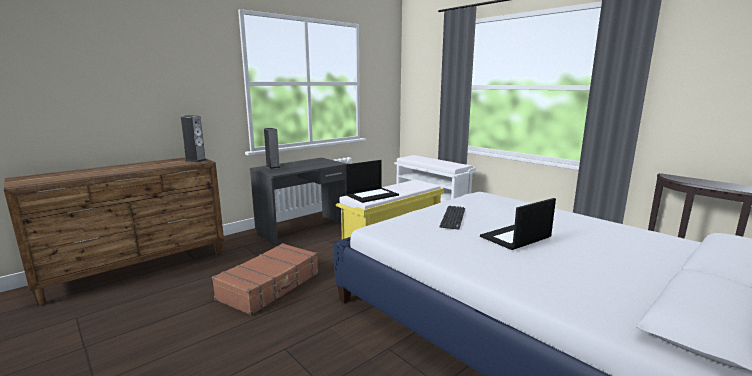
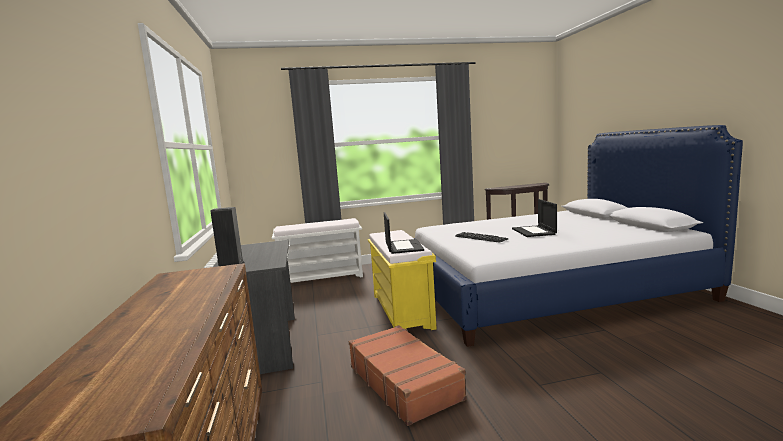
camera: 60 degrees left, 5 degrees down
(195, 160) = (205, 272): speaker -> none

